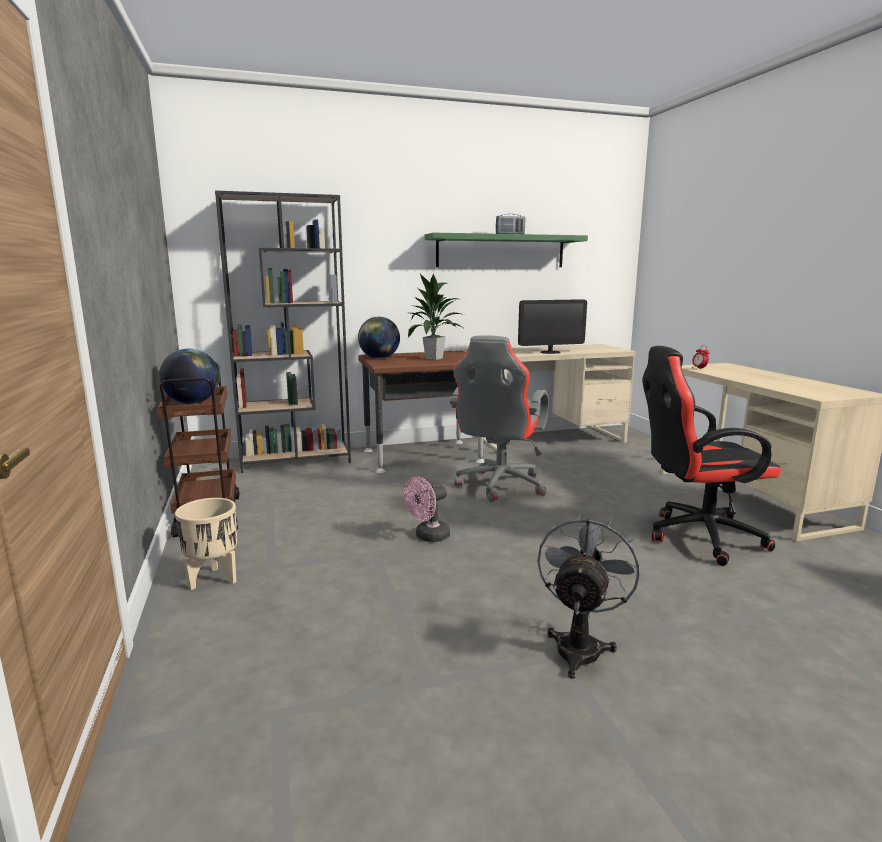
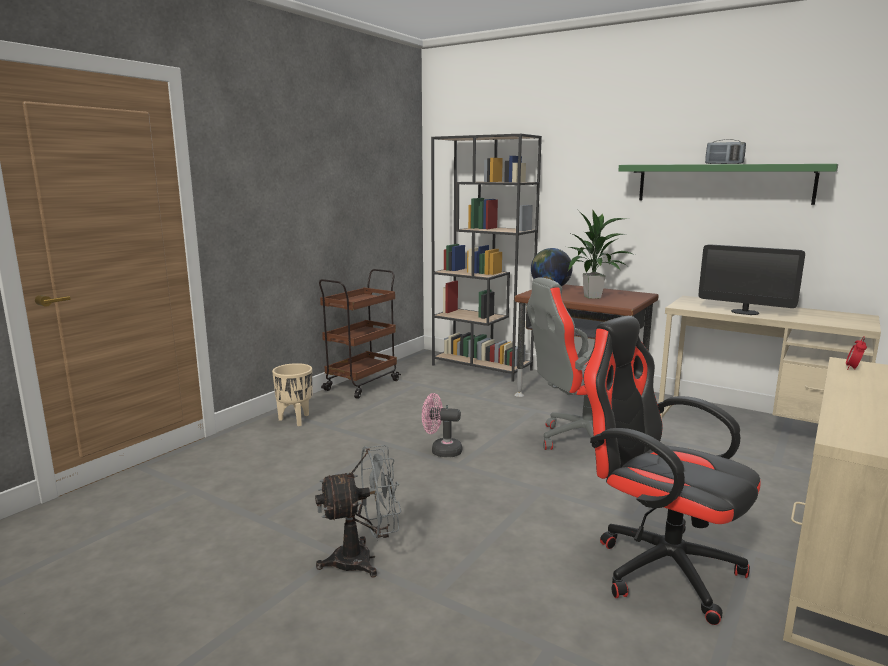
camera: 50 degrees right, 0 degrees up
(192, 403) = (359, 299): globe -> none

